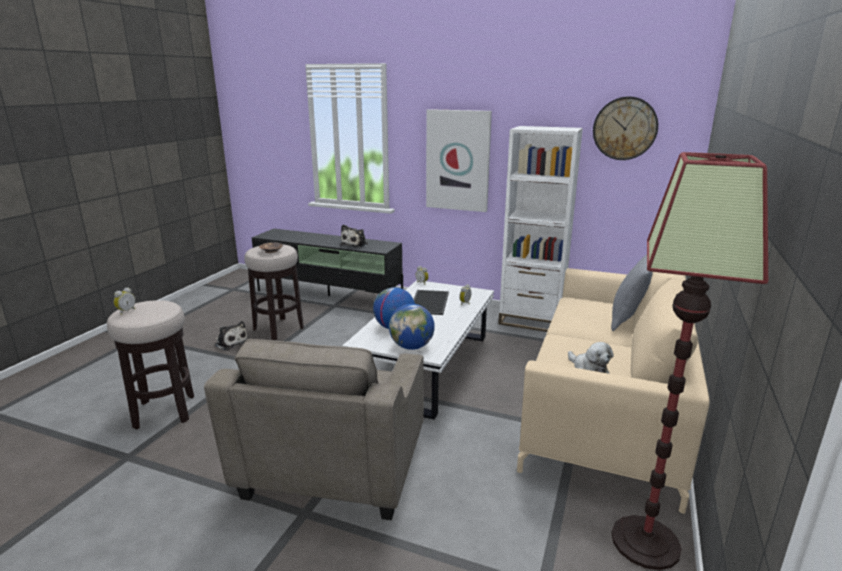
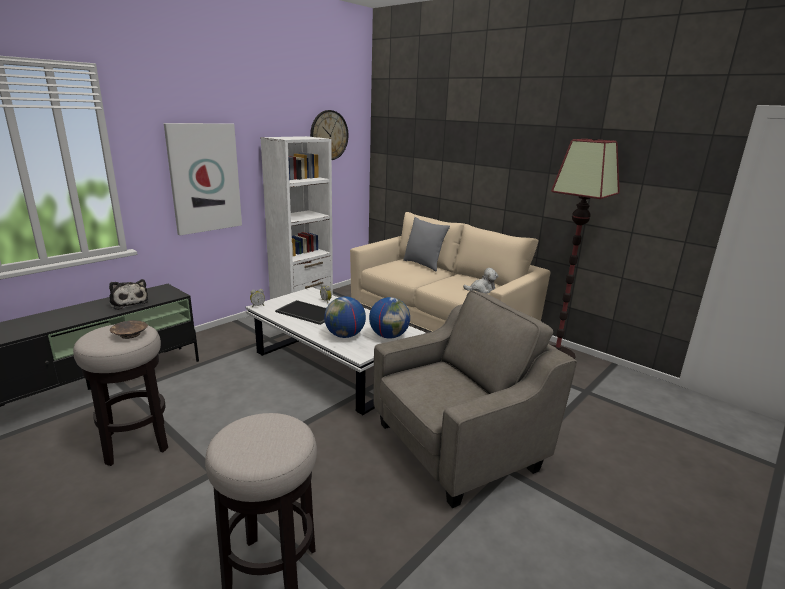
camera: 70 degrees left, 0 degrees up
(126, 311) = (252, 454): alarm clock -> none
(230, 342) = (123, 492): plush toy -> none
(332, 470) = (457, 446): grey armchair -> grey armchair turned 60 degrees counterclockwise

